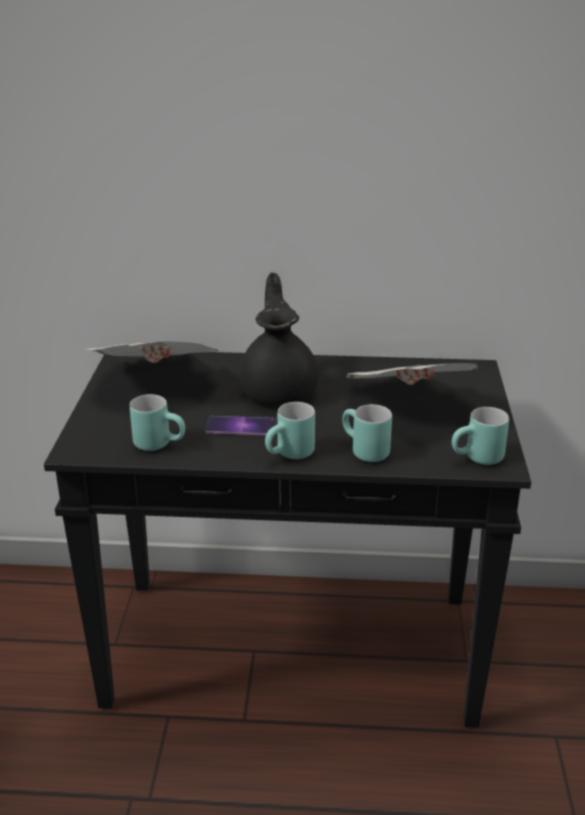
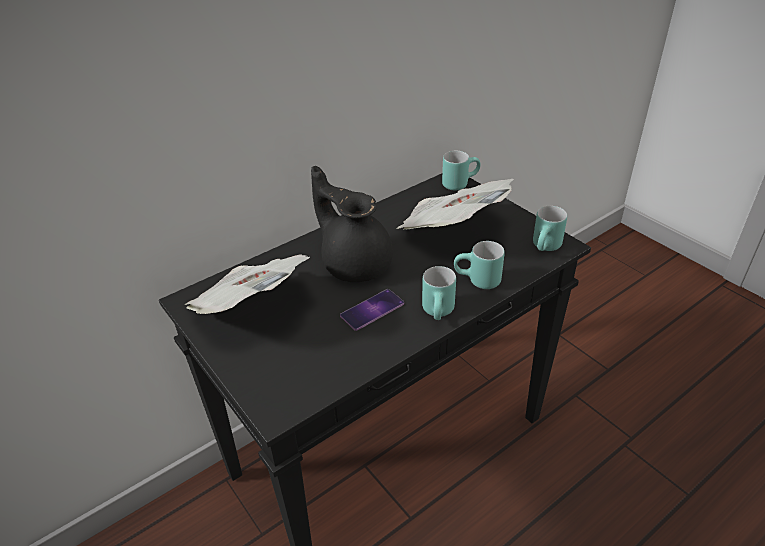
camera: 40 degrees left, 10 degrees up
(160, 443) = (336, 361): turquoise mug -> turquoise mug (459, 183)

